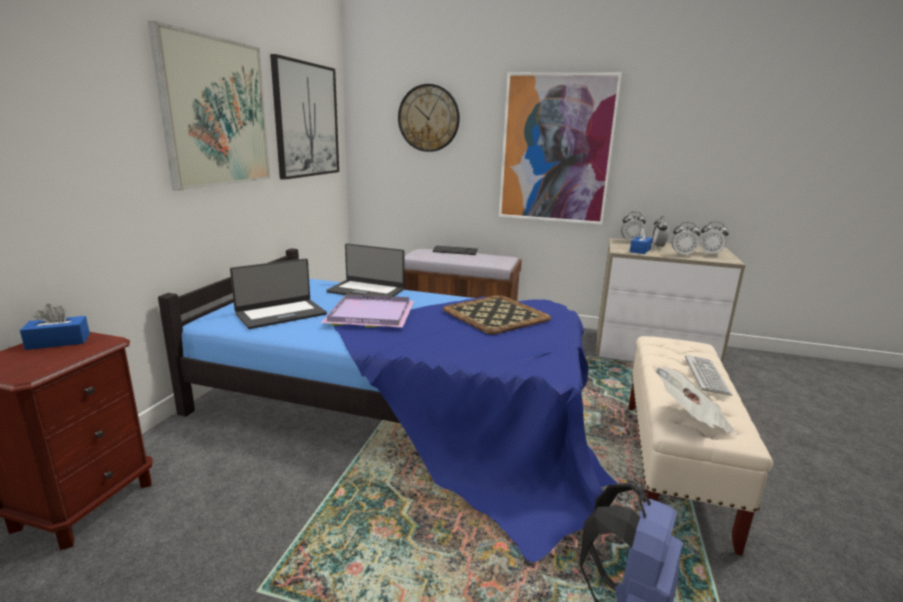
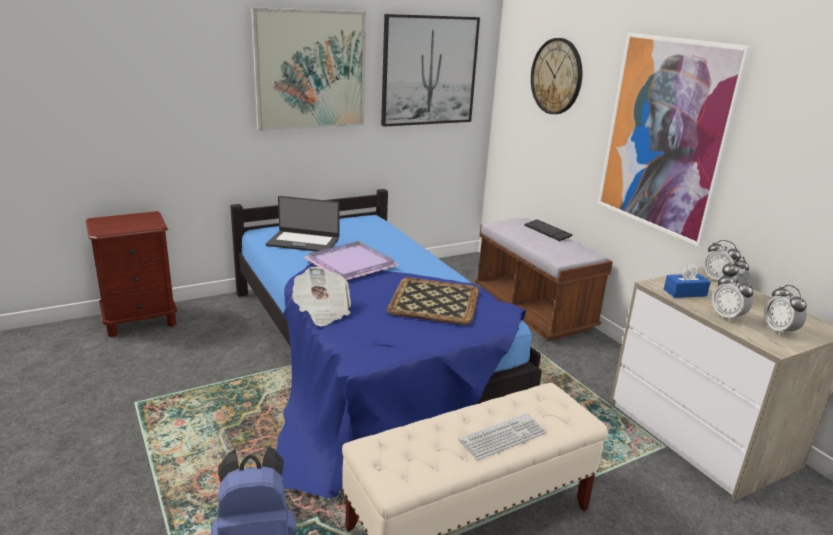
camera: 45 degrees right, 5 degrees up
(58, 342) = (140, 218): blue tissue box -> none
(366, 290) = (396, 244): laptop -> none
(691, 419) = (391, 448): newspaper -> newspaper (322, 311)

